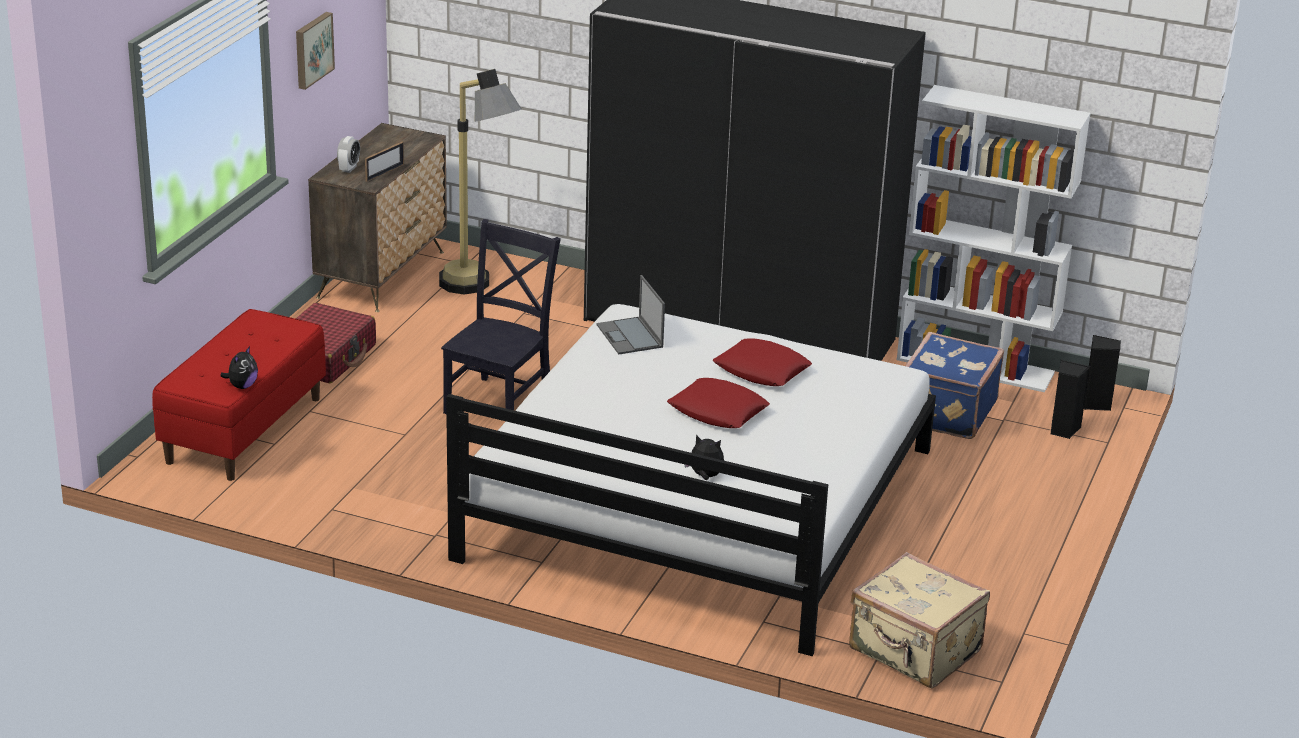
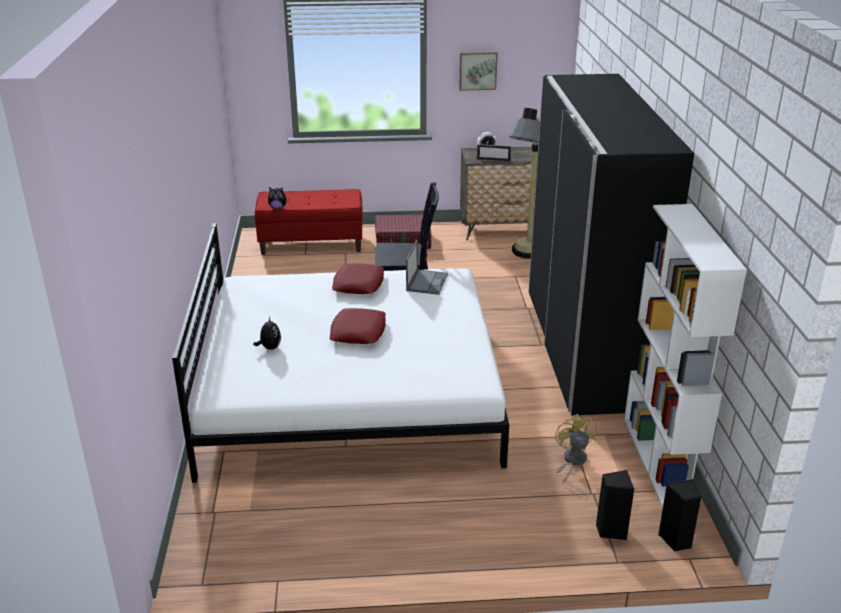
camera: 65 degrees right, 0 degrees up
(630, 336) = (427, 282): laptop -> laptop turned 150 degrees clockwise
(761, 370) = (430, 334): red pillow -> red pillow (358, 284)
(914, 651) = (221, 528): beige suitcase -> none
(945, 412) = (572, 461): blue suitcase -> yellow fan

